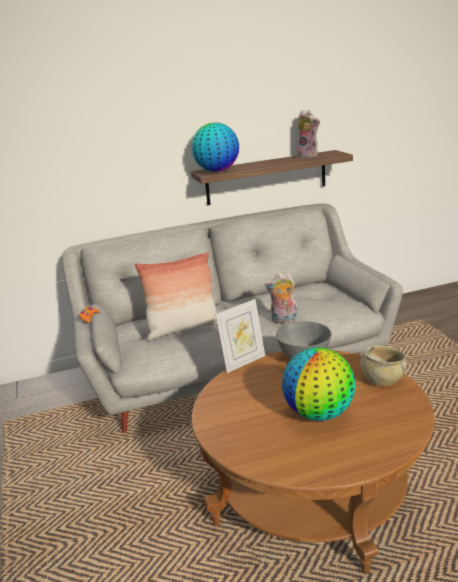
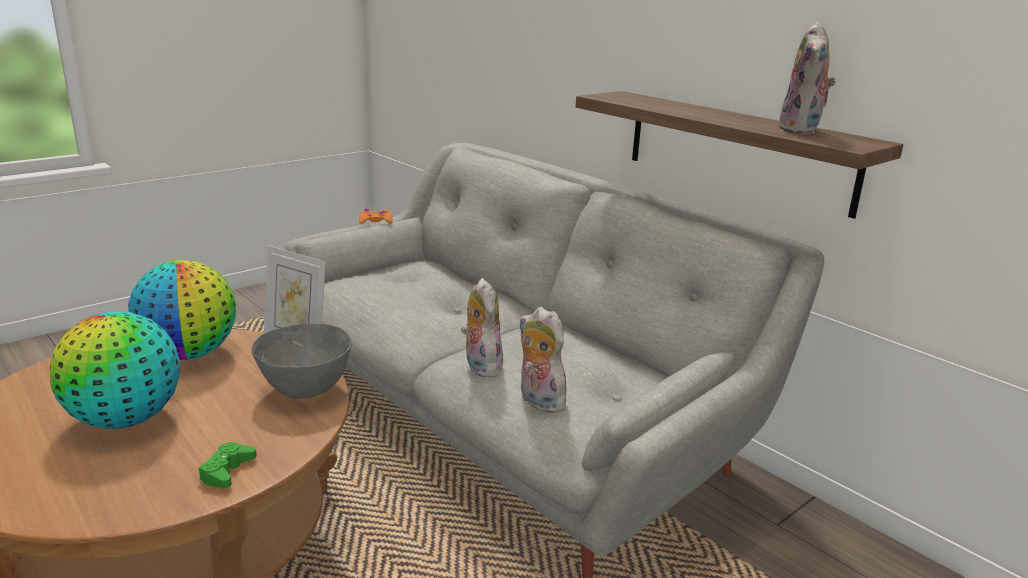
camera: 65 degrees right, 0 degrees up
(183, 329) = (418, 295): pillow -> none
(217, 171) = (624, 98): globe -> globe (189, 354)
(329, 310) = (538, 402): none -> plush toy
(382, 380) = (227, 471): beige bowl -> green game controller

